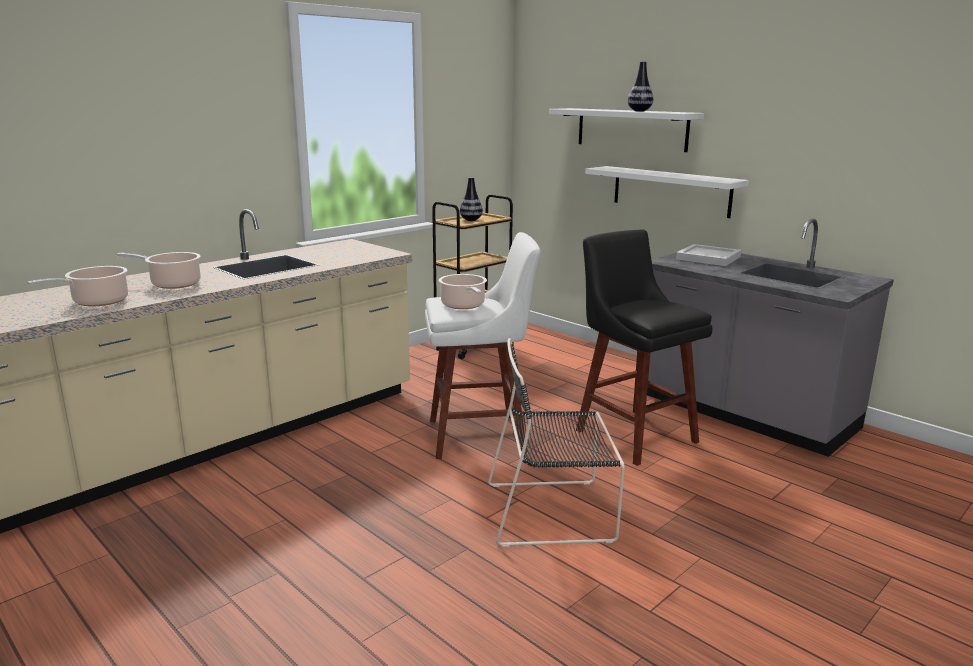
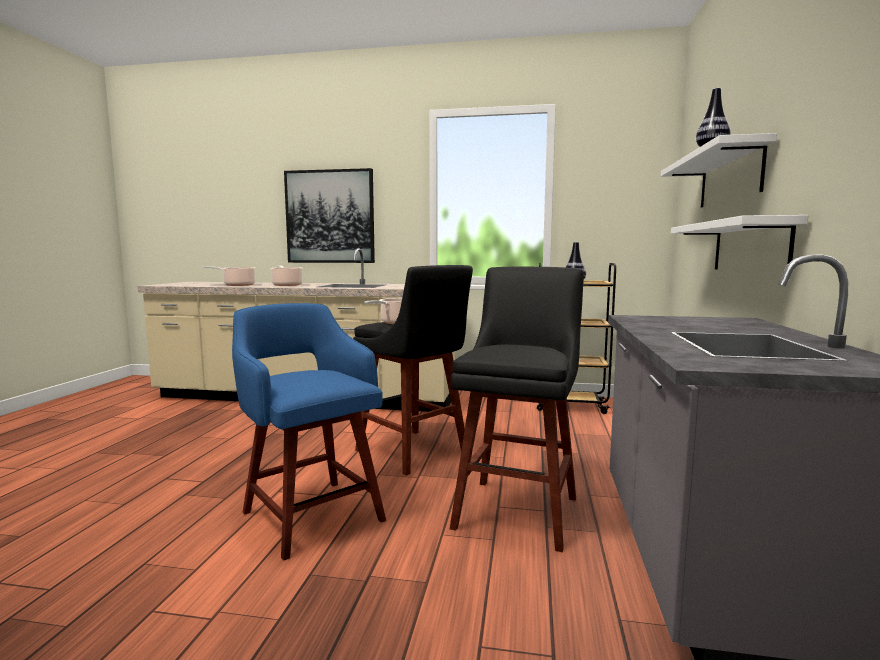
camera: 55 degrees right, 10 degrees down
(153, 159) = (330, 217): none -> picture
(479, 436) = (413, 452): white stool -> black stool
(554, 512) = (311, 514): black chair -> blue stool
(709, 258) = (708, 322): white tray -> none

